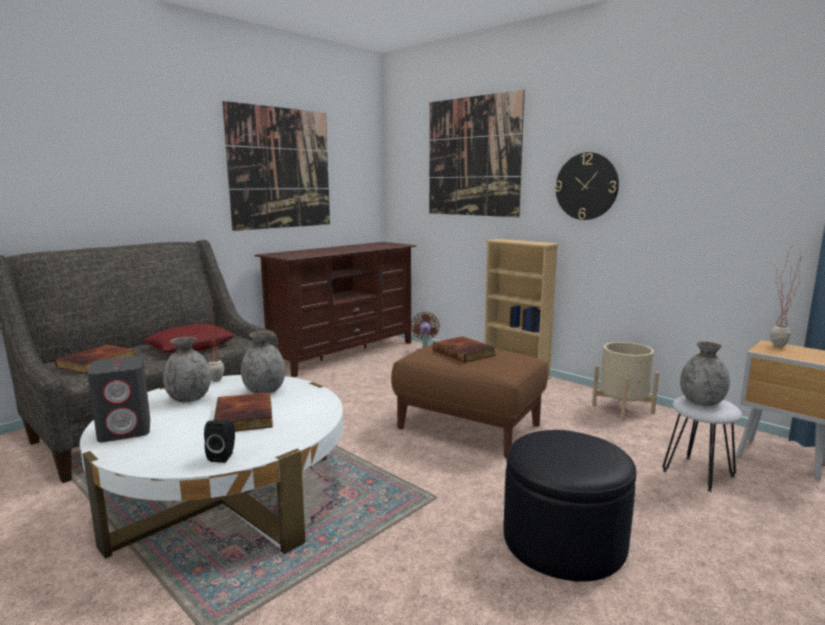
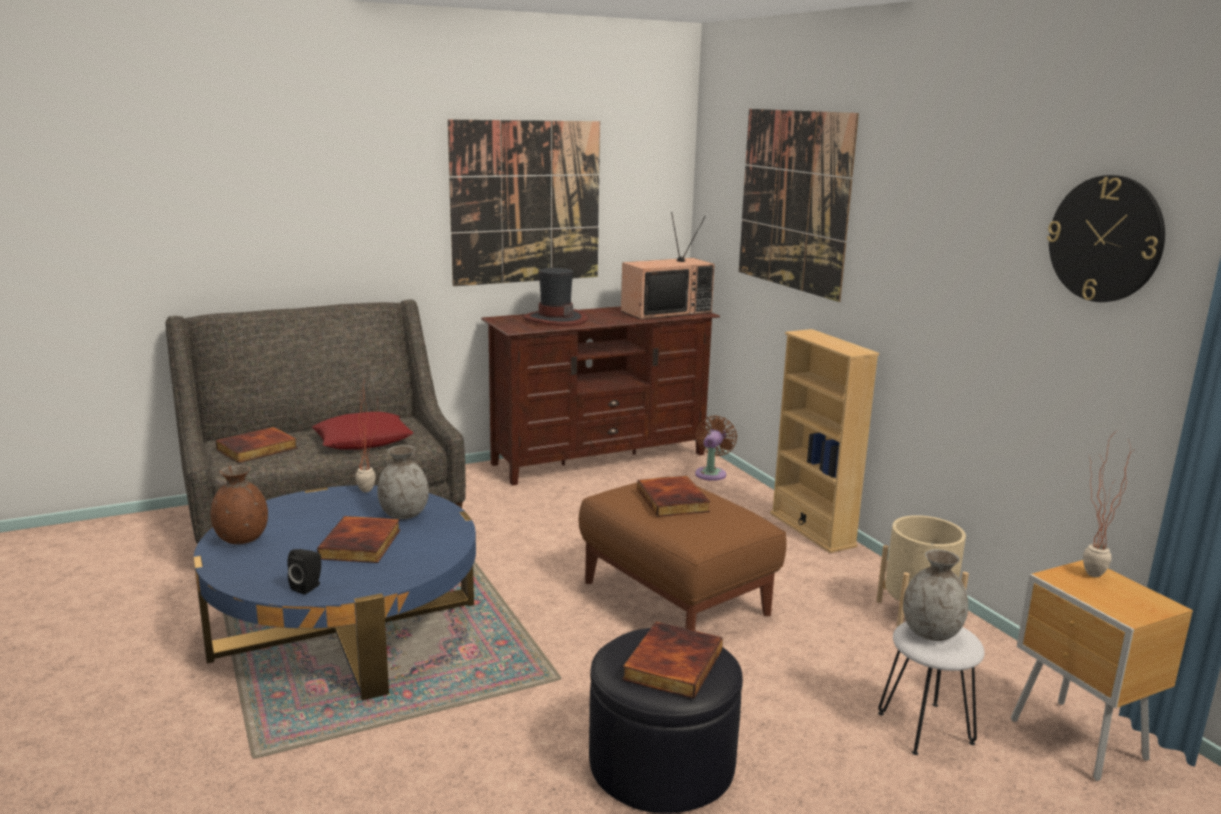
camera: 20 degrees right, 5 degrees up
(125, 430) = (242, 539): grey speaker -> brown vase
(188, 399) = (323, 510): grey vase -> none
(227, 498) = (346, 627): white coffee table -> blue coffee table
(310, 252) = (555, 319): none -> hat
(380, 245) = (666, 311): none -> television
(577, 452) = (671, 663): none -> book
(586, 186) = (920, 274): wall clock -> wall clock (1105, 239)

